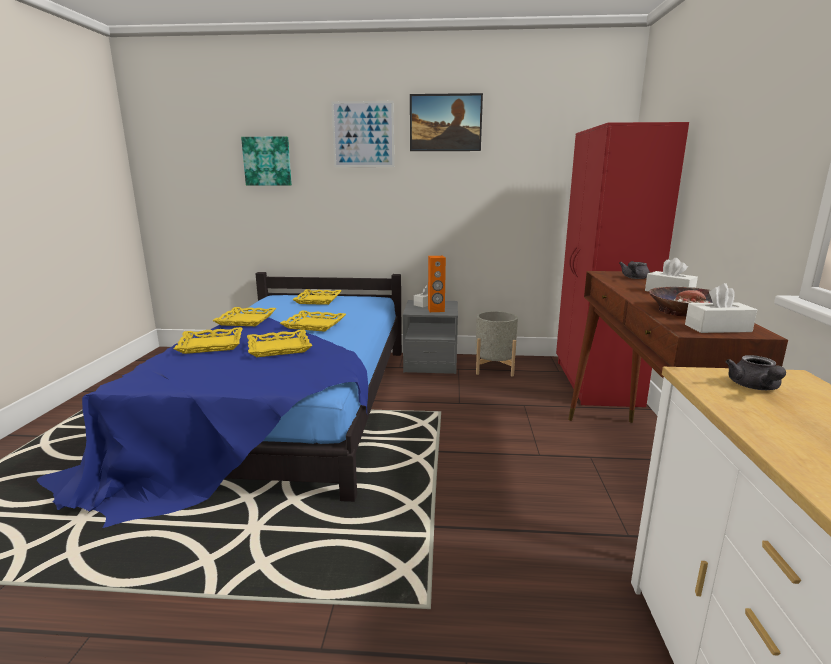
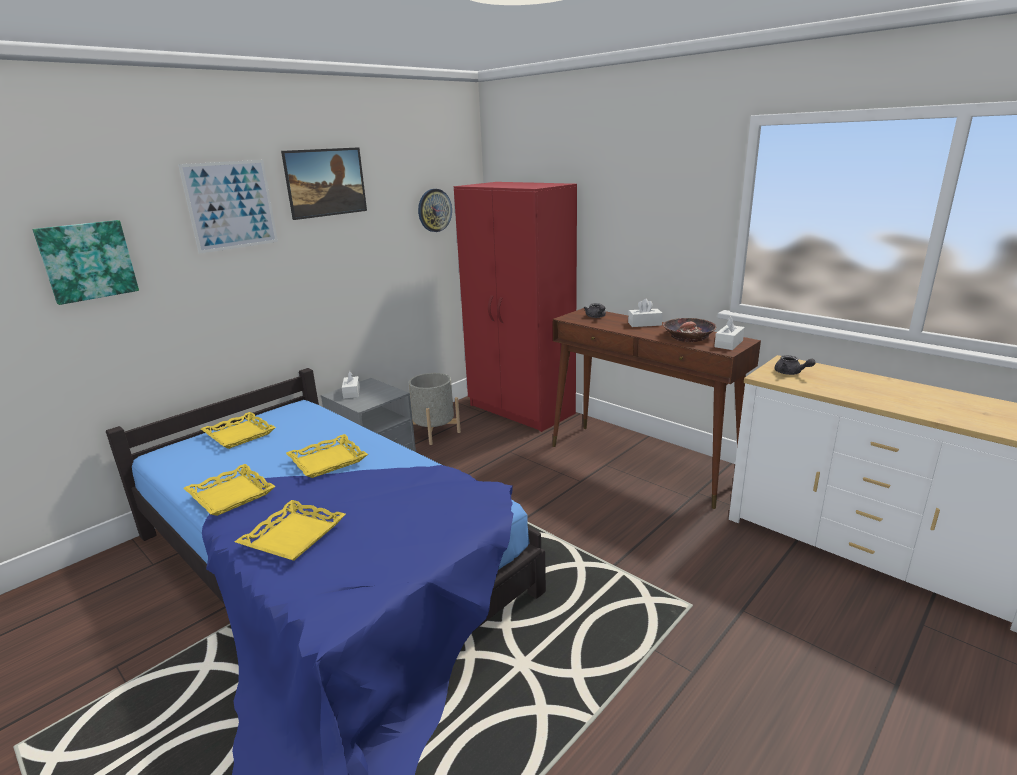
camera: 50 degrees left, 5 degrees up
(279, 348) = (373, 498): yellow tray -> none
(436, 310) = (378, 395): orange speaker -> none
(560, 159) = (434, 210): none -> wall clock

